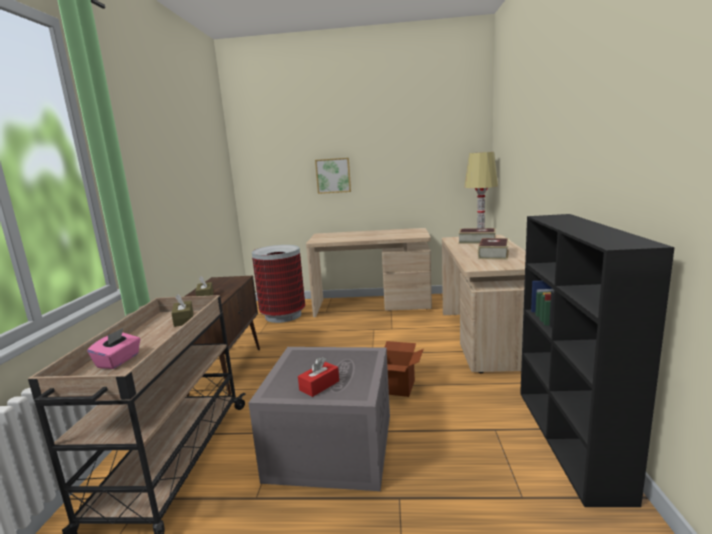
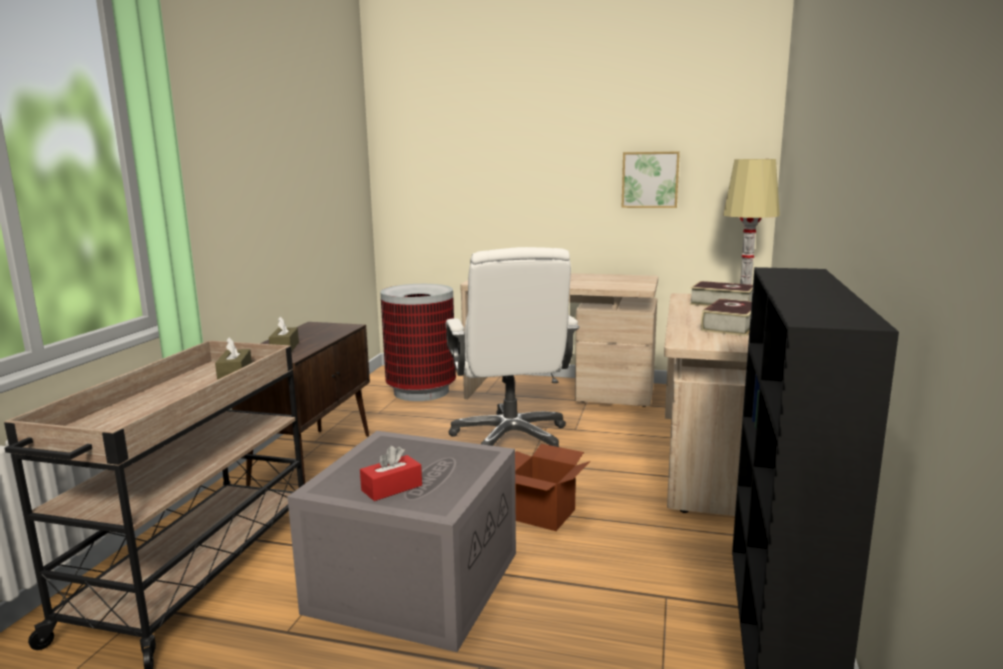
camera: 10 degrees right, 0 degrees up
(119, 361) = (127, 417): pink tissue box -> none
(333, 175) = (518, 182): picture -> picture (650, 179)
(354, 339) = (511, 438): none -> white office chair

